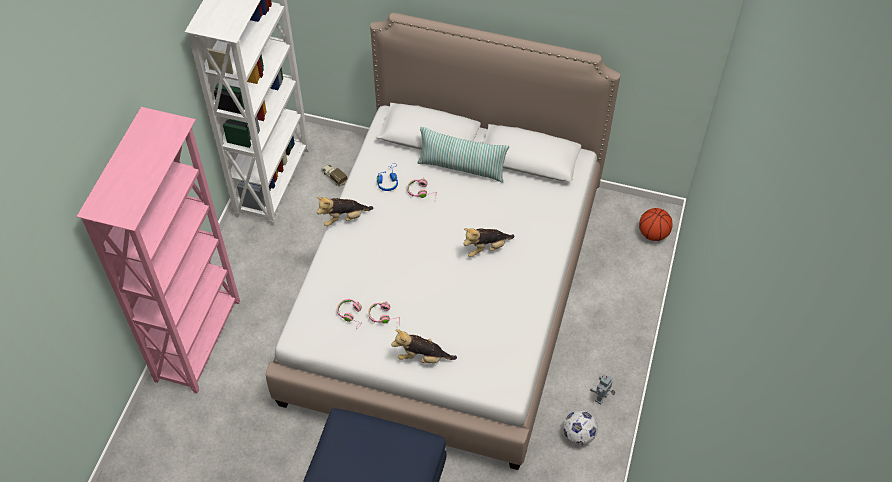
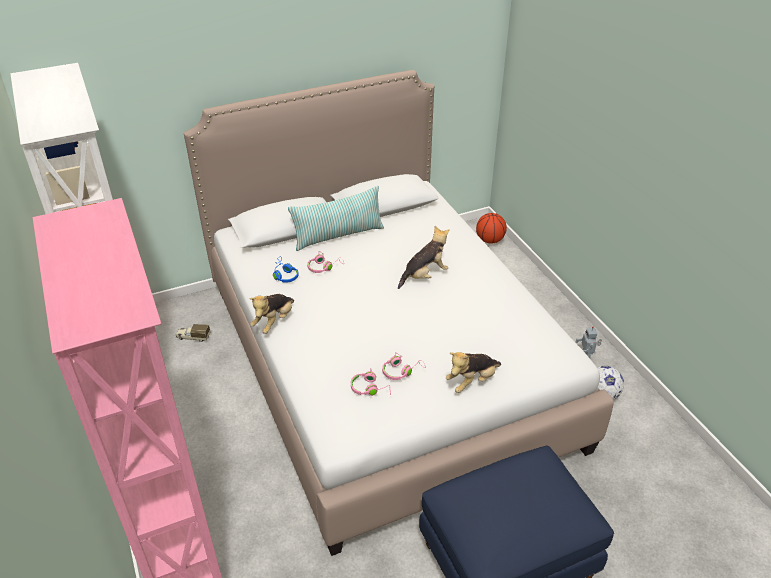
camera: 40 degrees left, 15 degrees down
(486, 248) = (424, 275): plush toy -> plush toy turned 150 degrees counterclockwise

